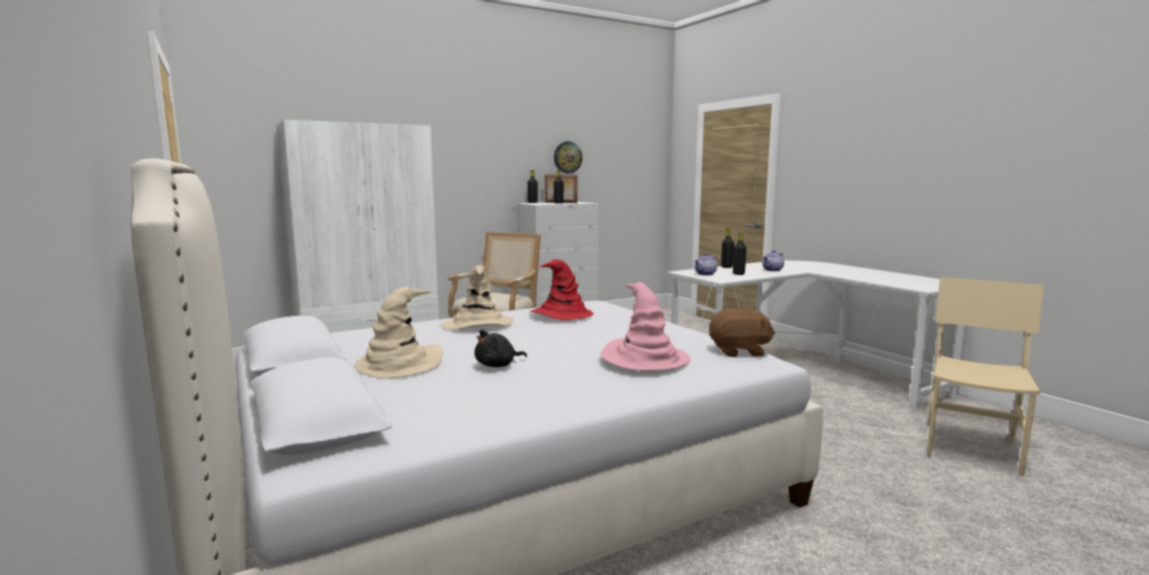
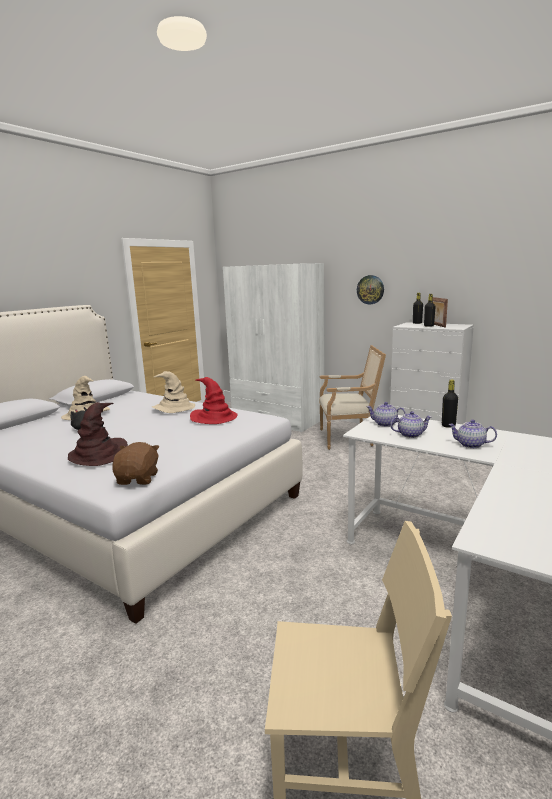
camera: 65 degrees right, 5 degrees up
(567, 157) = (467, 279): wall clock -> wall clock (370, 289)
(644, 359) = (99, 454): pink hat -> brown hat
(738, 274) = (410, 434): black bottle -> teapot
(739, 352) = (138, 479): brown plush toy -> brown plush toy turned 150 degrees counterclockwise

